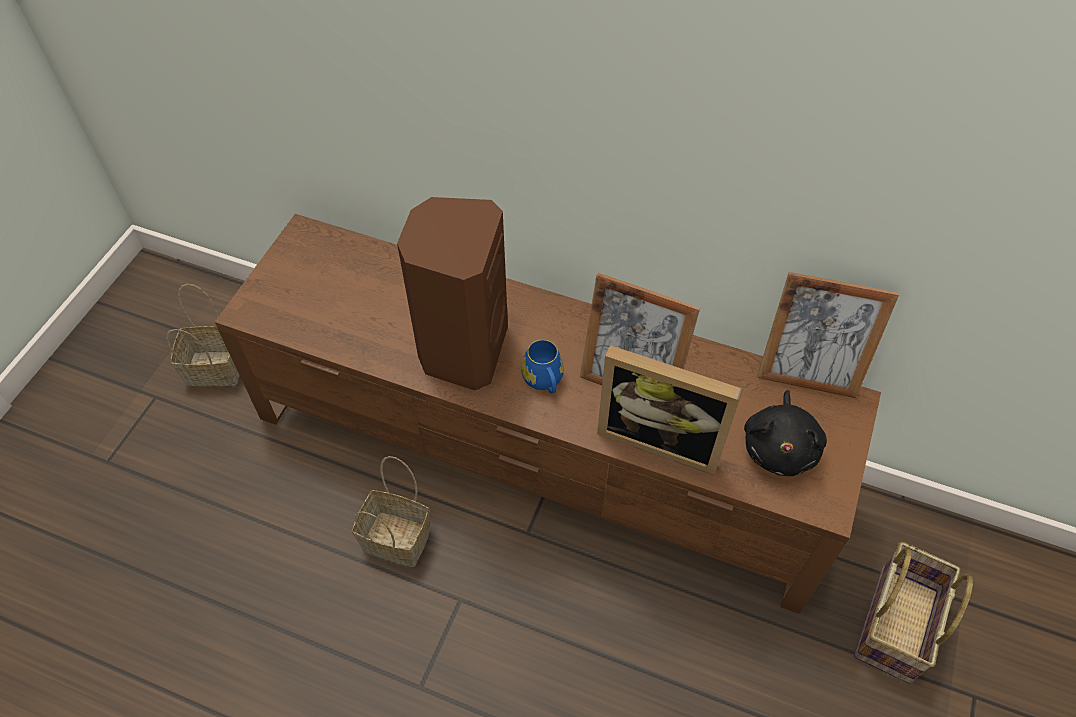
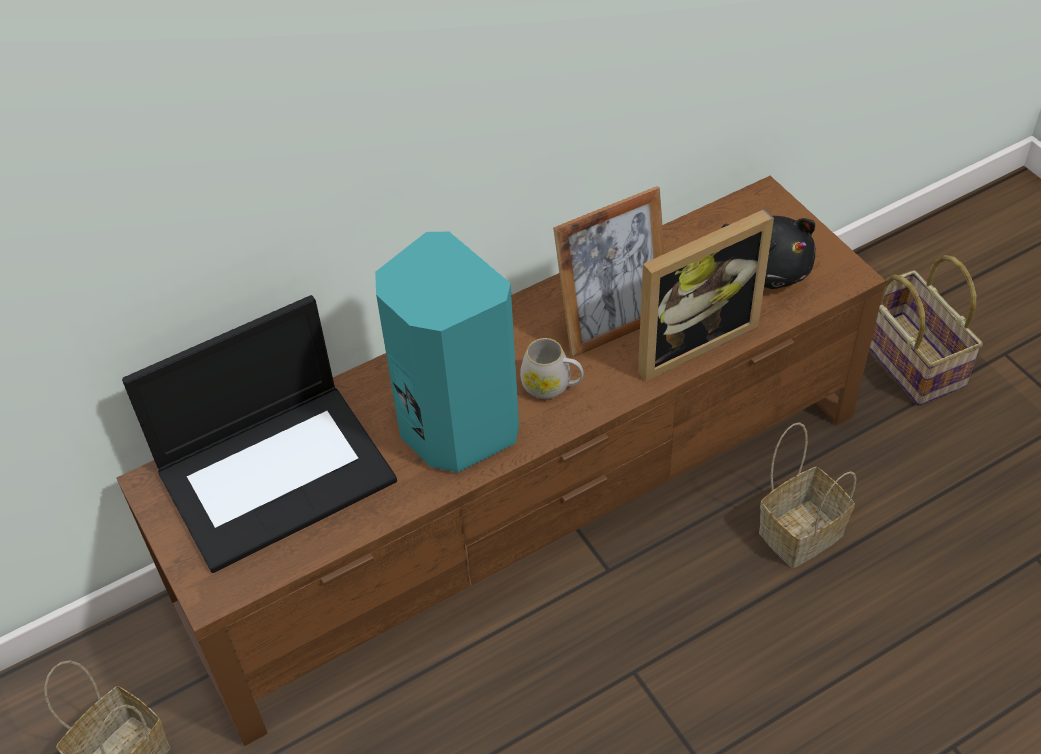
camera: 50 degrees left, 5 degrees down
(355, 283) = (277, 473): none -> laptop
(399, 538) = (520, 688): basket -> basket (801, 531)
(461, 349) = (453, 429): brown speaker -> turquoise speaker
(544, 381) = (552, 386): blue mug -> white mug
(807, 376) = (714, 208): picture frame -> none

